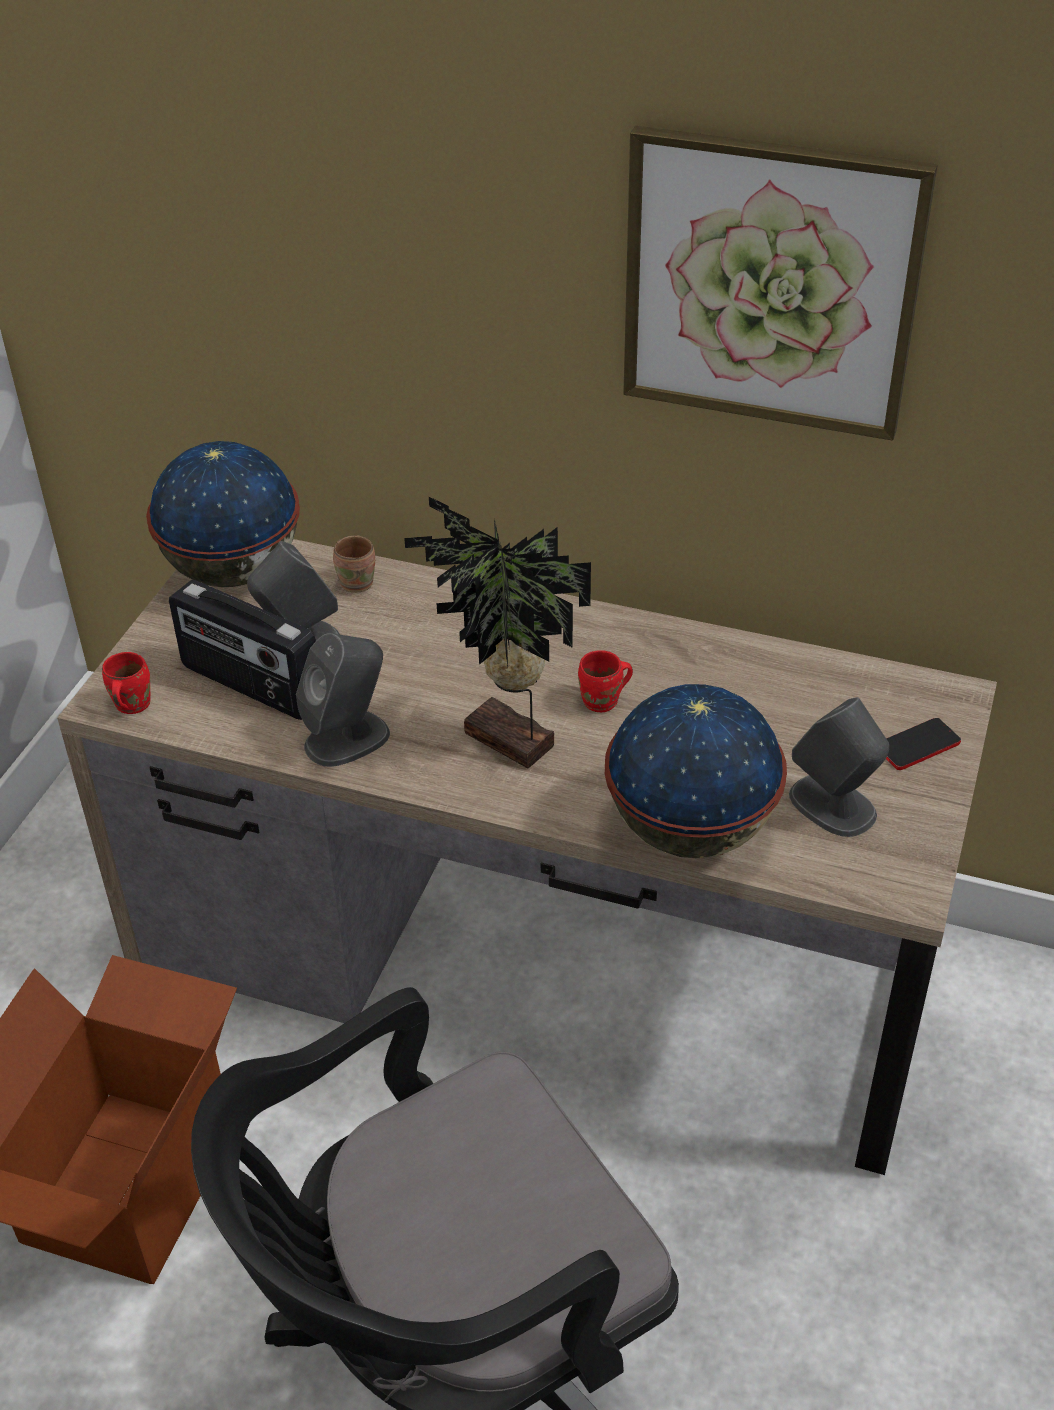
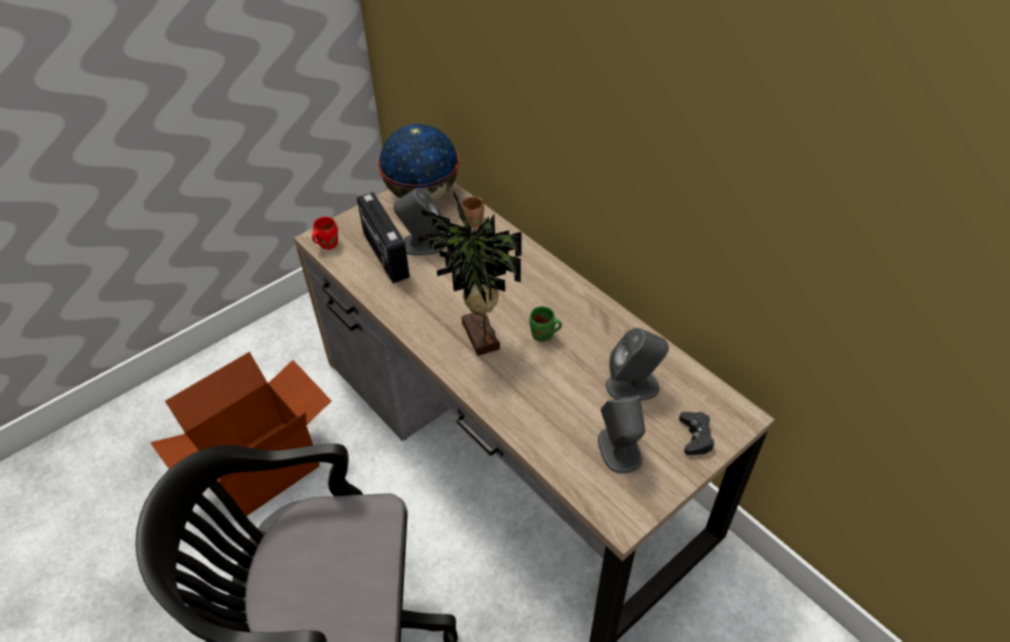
camera: 30 degrees right, 5 degrees up
(348, 739) = (407, 302): grey speaker -> grey speaker (633, 386)
(603, 702) = (543, 336): red mug -> green mug
(691, 830) = (533, 427): globe -> none
(770, 284) = (687, 129): picture -> none
(917, 745) = (695, 436): phone -> black game controller

